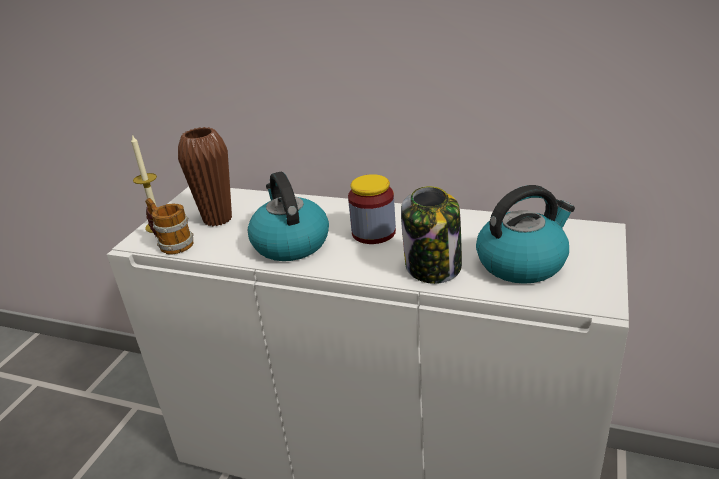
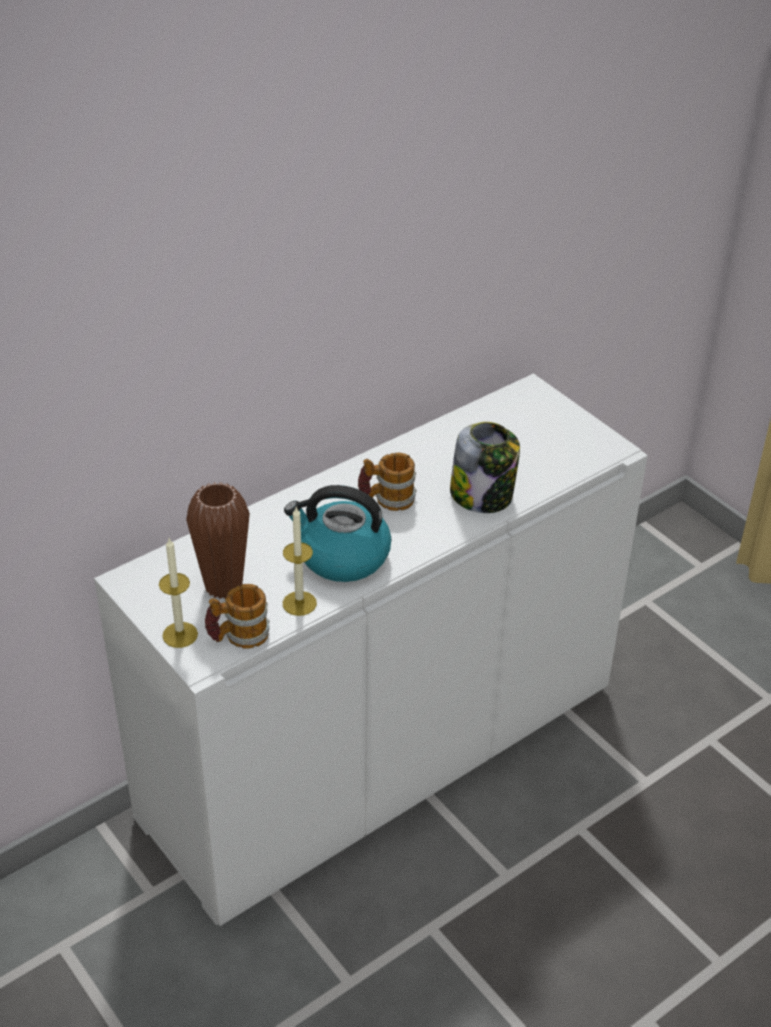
camera: 60 degrees left, 10 degrees up
(224, 249) = (299, 603): none -> candle
(373, 233) = (387, 499): jar -> mug
(522, 262) = (528, 451): kettle -> none

